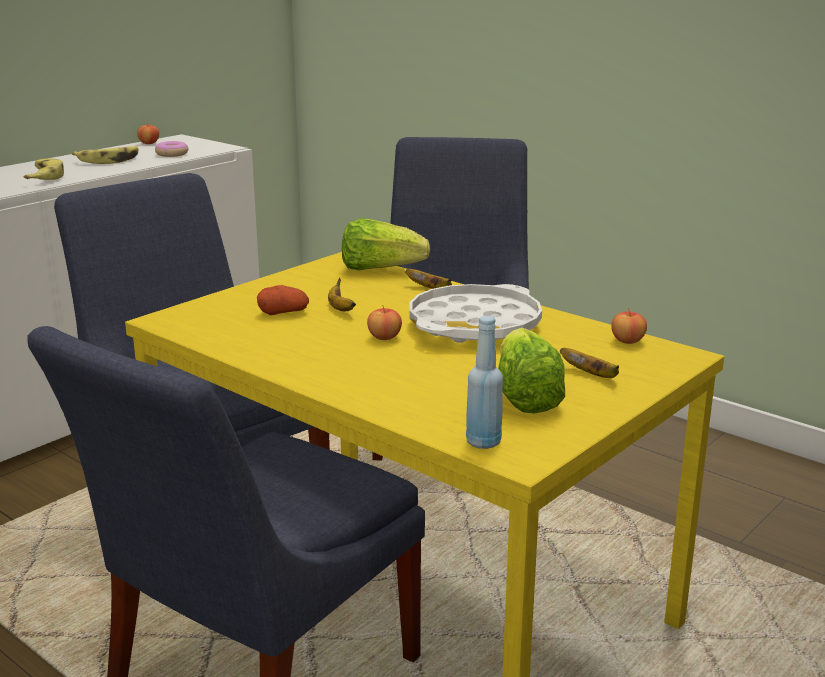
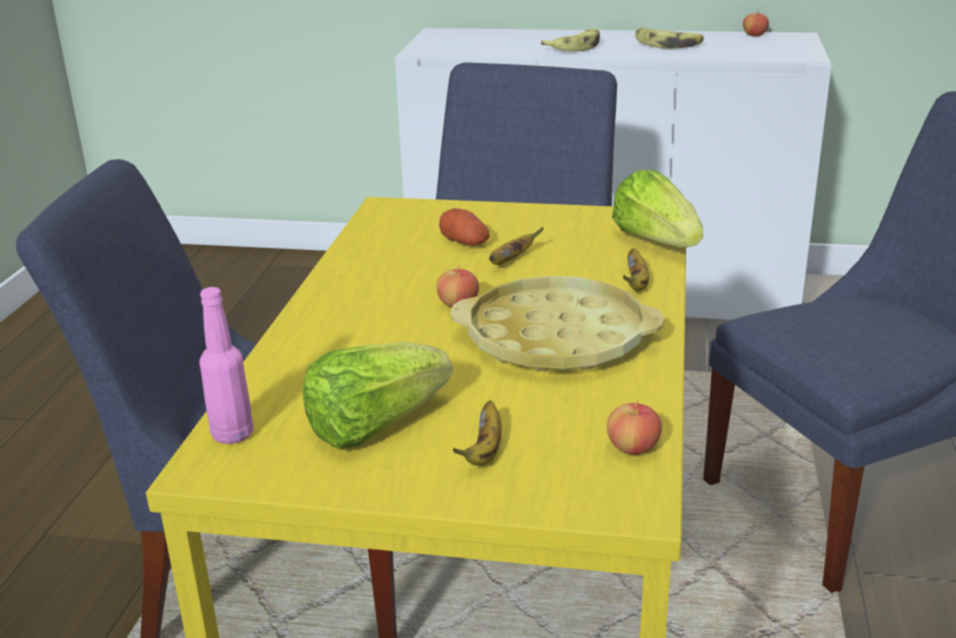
camera: 60 degrees right, 5 degrees up
(172, 154) = (737, 51): donut -> none
(475, 325) = (556, 338): white tray -> yellow tray
(483, 442) = (232, 434): blue bottle -> pink bottle

